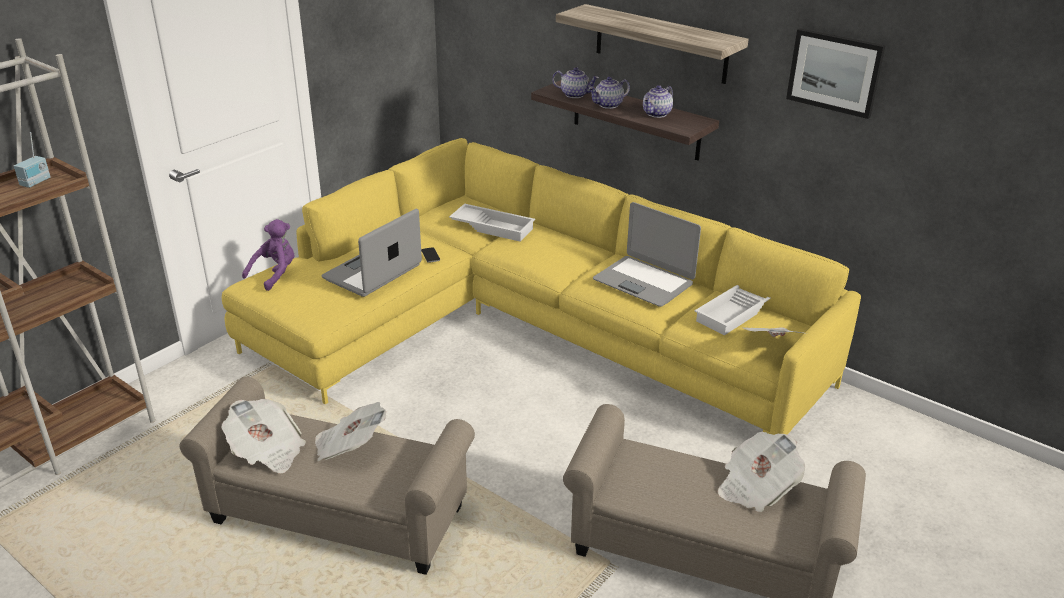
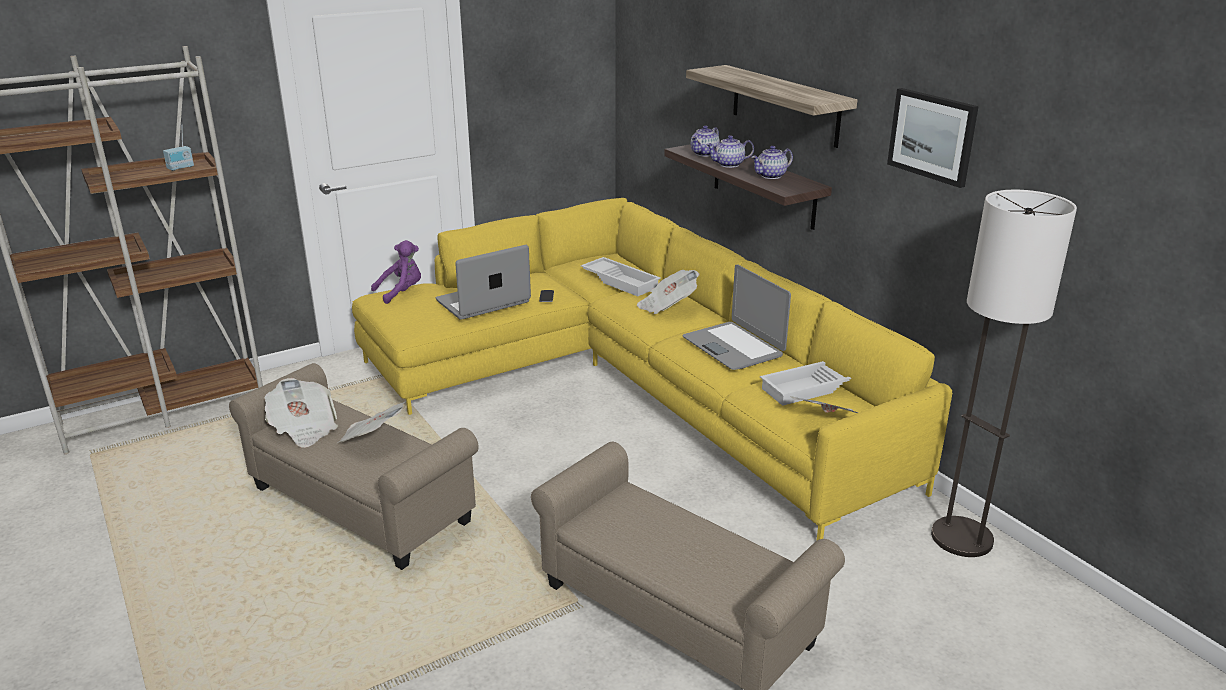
camera: 20 degrees right, 5 degrees down
(575, 95) = (705, 154): teapot -> teapot turned 90 degrees clockwise
(756, 487) = (729, 551): newspaper -> newspaper (667, 306)
(884, 422) = (962, 538): none -> floor lamp

